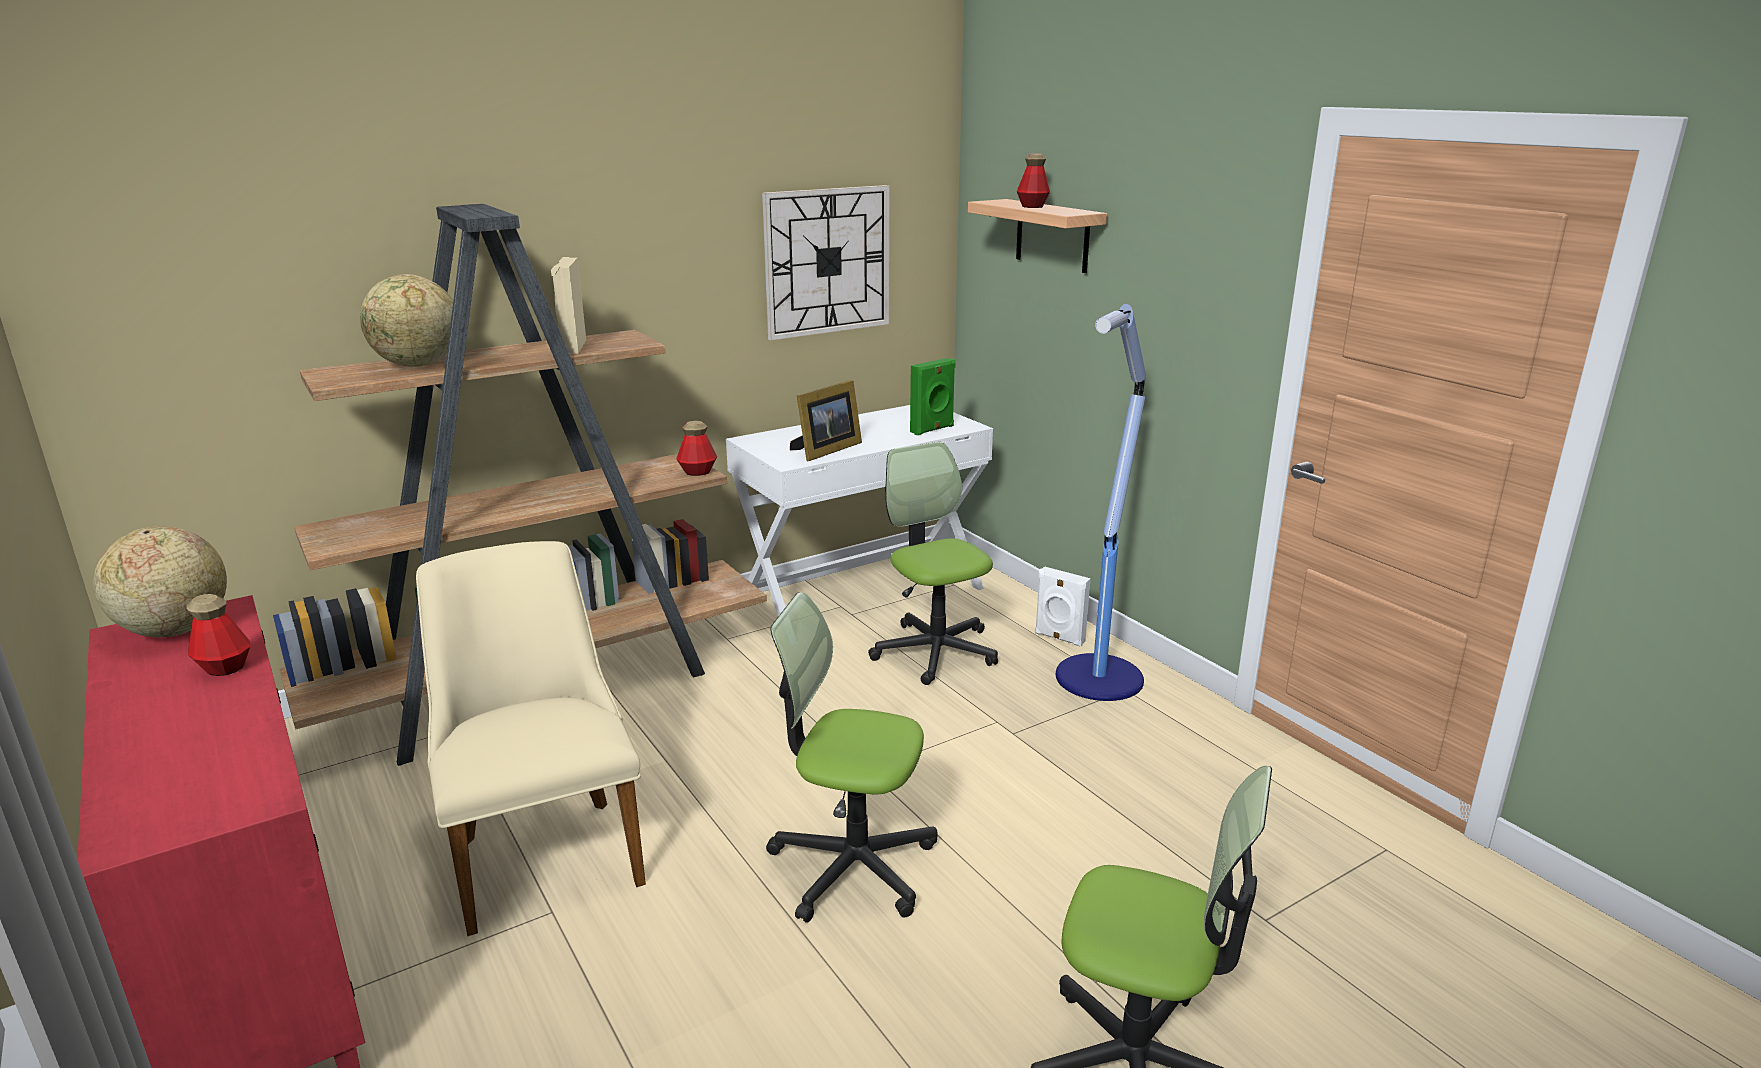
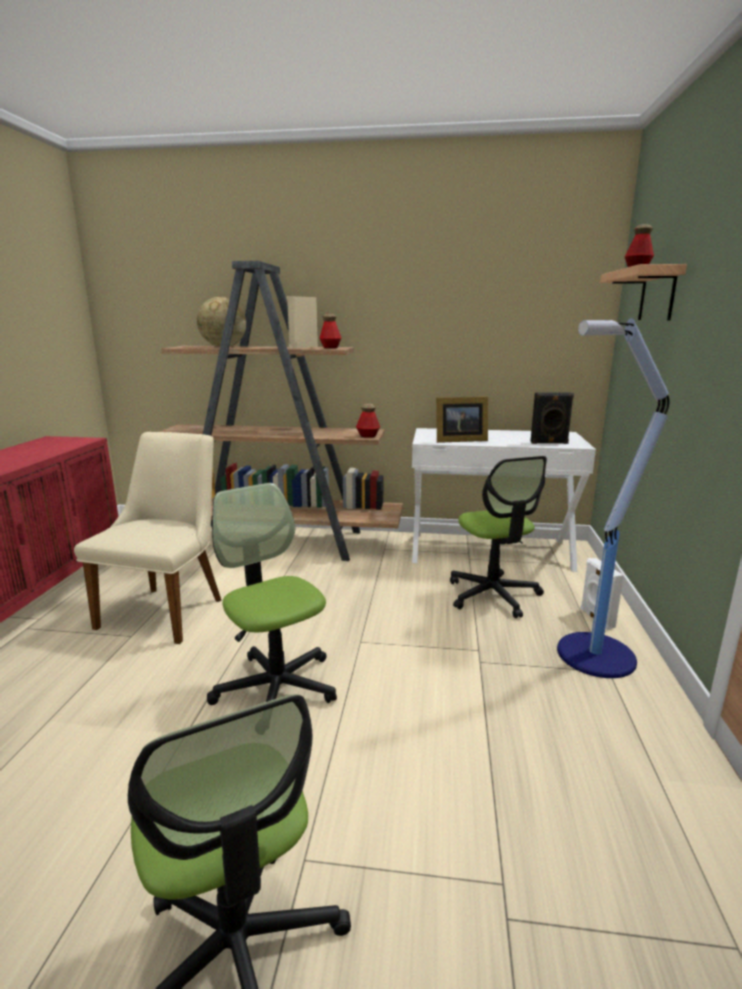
camera: 40 degrees right, 5 degrees down
(175, 630) = (60, 441): globe -> none
(224, 667) = (39, 454): bottle -> bottle (330, 348)
(827, 261) = (502, 321): wall clock -> none
(933, 429) = (549, 443): green speaker -> black speaker
(935, 651) = (493, 595): office chair -> office chair turned 150 degrees clockwise

